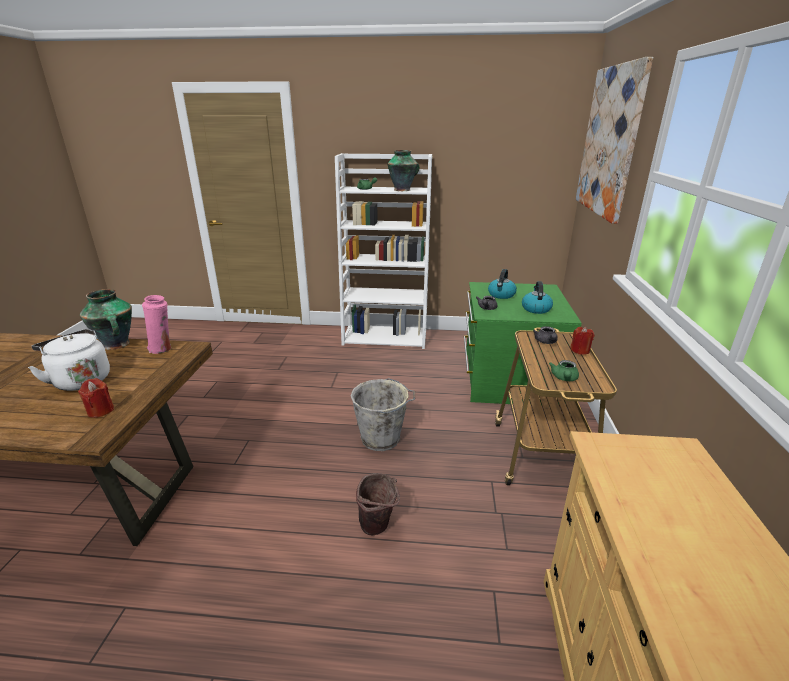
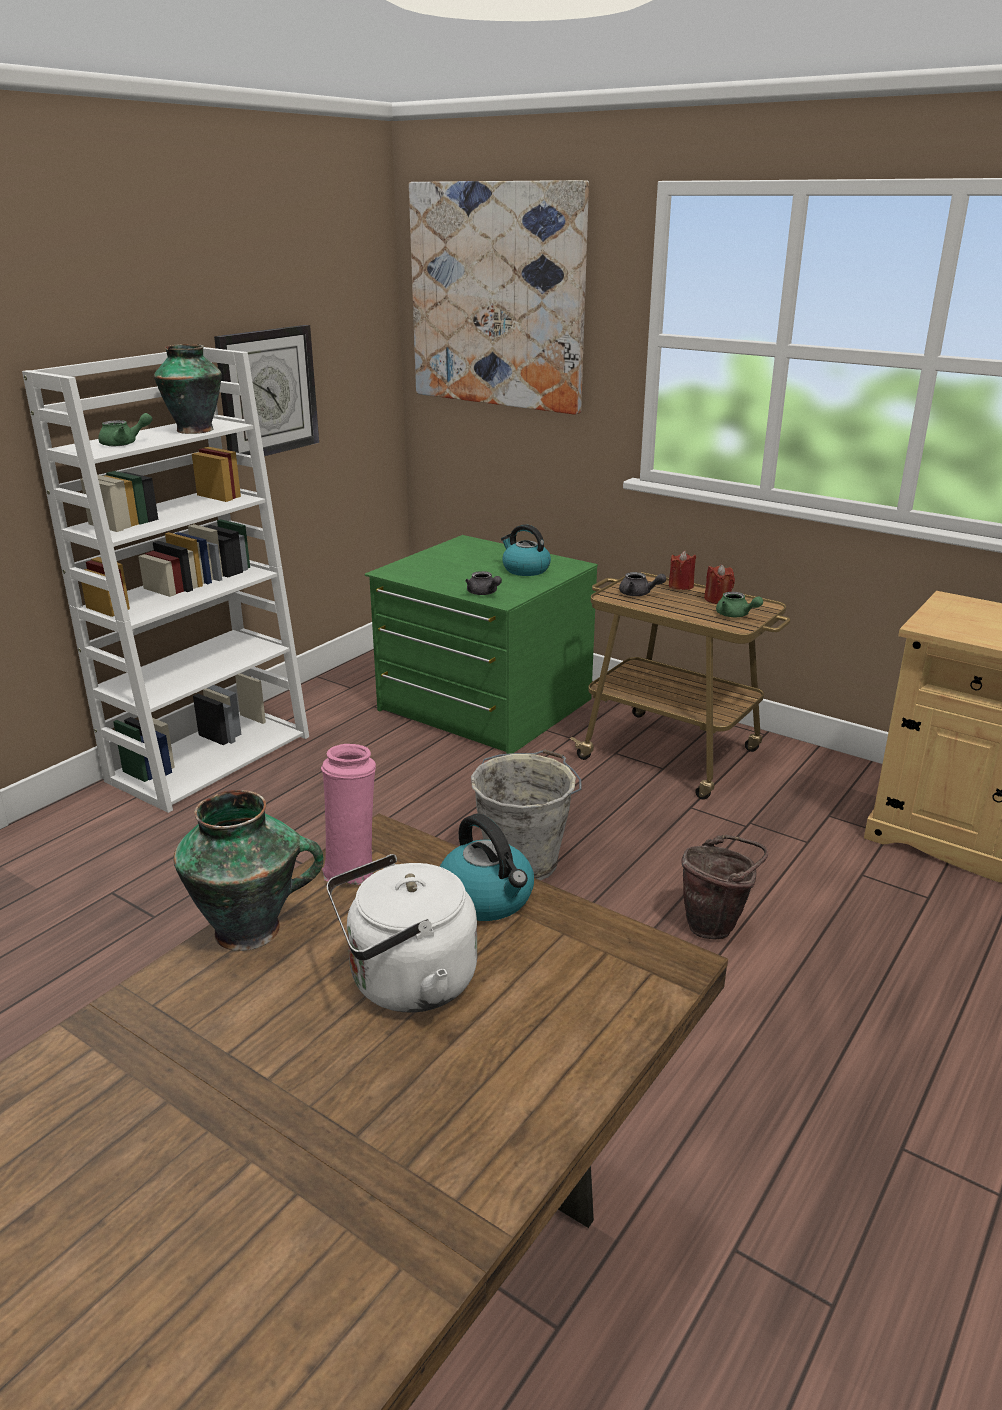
camera: 60 degrees left, 0 degrees up
(100, 410) = (577, 955): red candle -> red candle (717, 600)
(471, 182) = (267, 392): none -> wall clock
(501, 295) = (450, 571): kettle -> kettle (487, 898)

